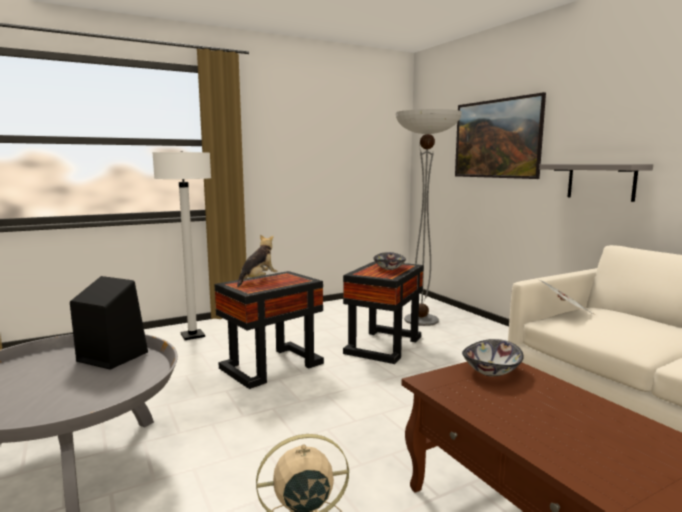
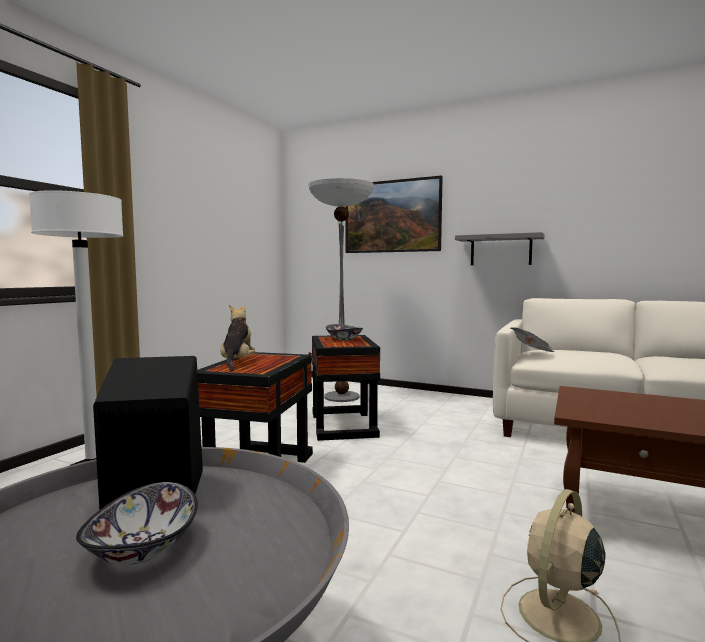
camera: 35 degrees left, 5 degrees down
(492, 371) = (590, 397): bowl -> bowl (144, 549)

